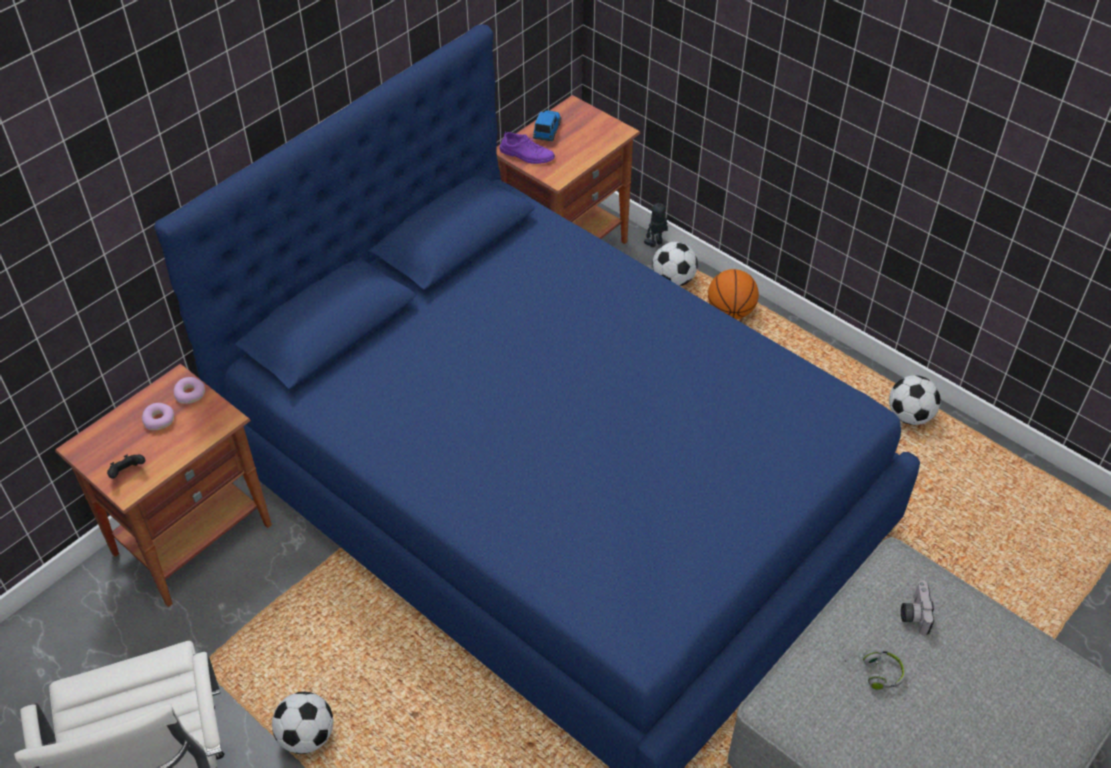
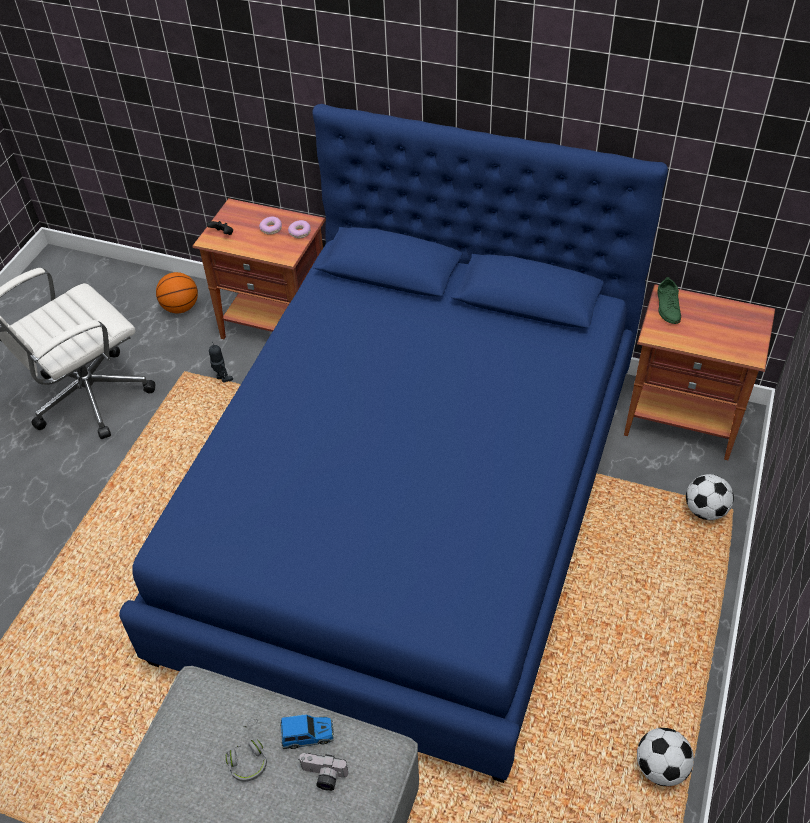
camera: 70 degrees right, 0 degrees up
(307, 736) = (150, 445): football -> none
(526, 155) = (668, 307): purple shoe -> green shoe
(547, 130) = (710, 309): toy car -> toy car (308, 735)
(655, 243) = (743, 481): toy robot -> toy robot (222, 379)
(730, 312) = (696, 568): basketball -> basketball (181, 307)
(913, 613) = (323, 777): camera -> camera turned 150 degrees counterclockwise

